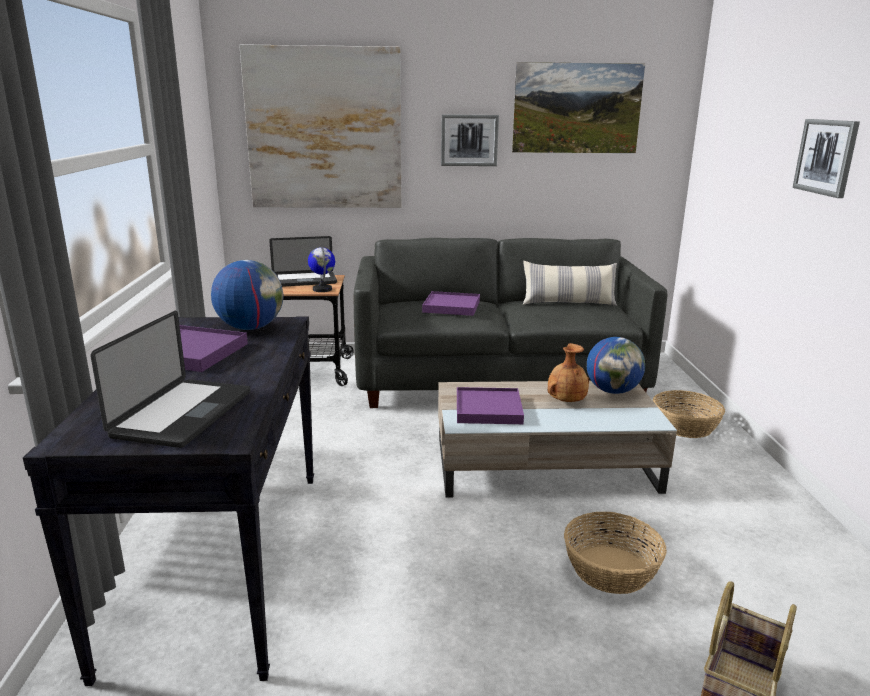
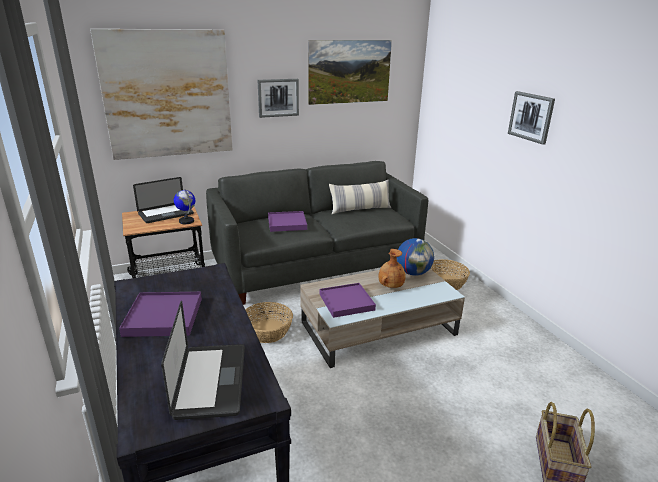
camera: 20 degrees left, 5 degrees up
(250, 328) = (190, 282): globe -> none
(610, 569) = (453, 397): basket -> basket (267, 331)

